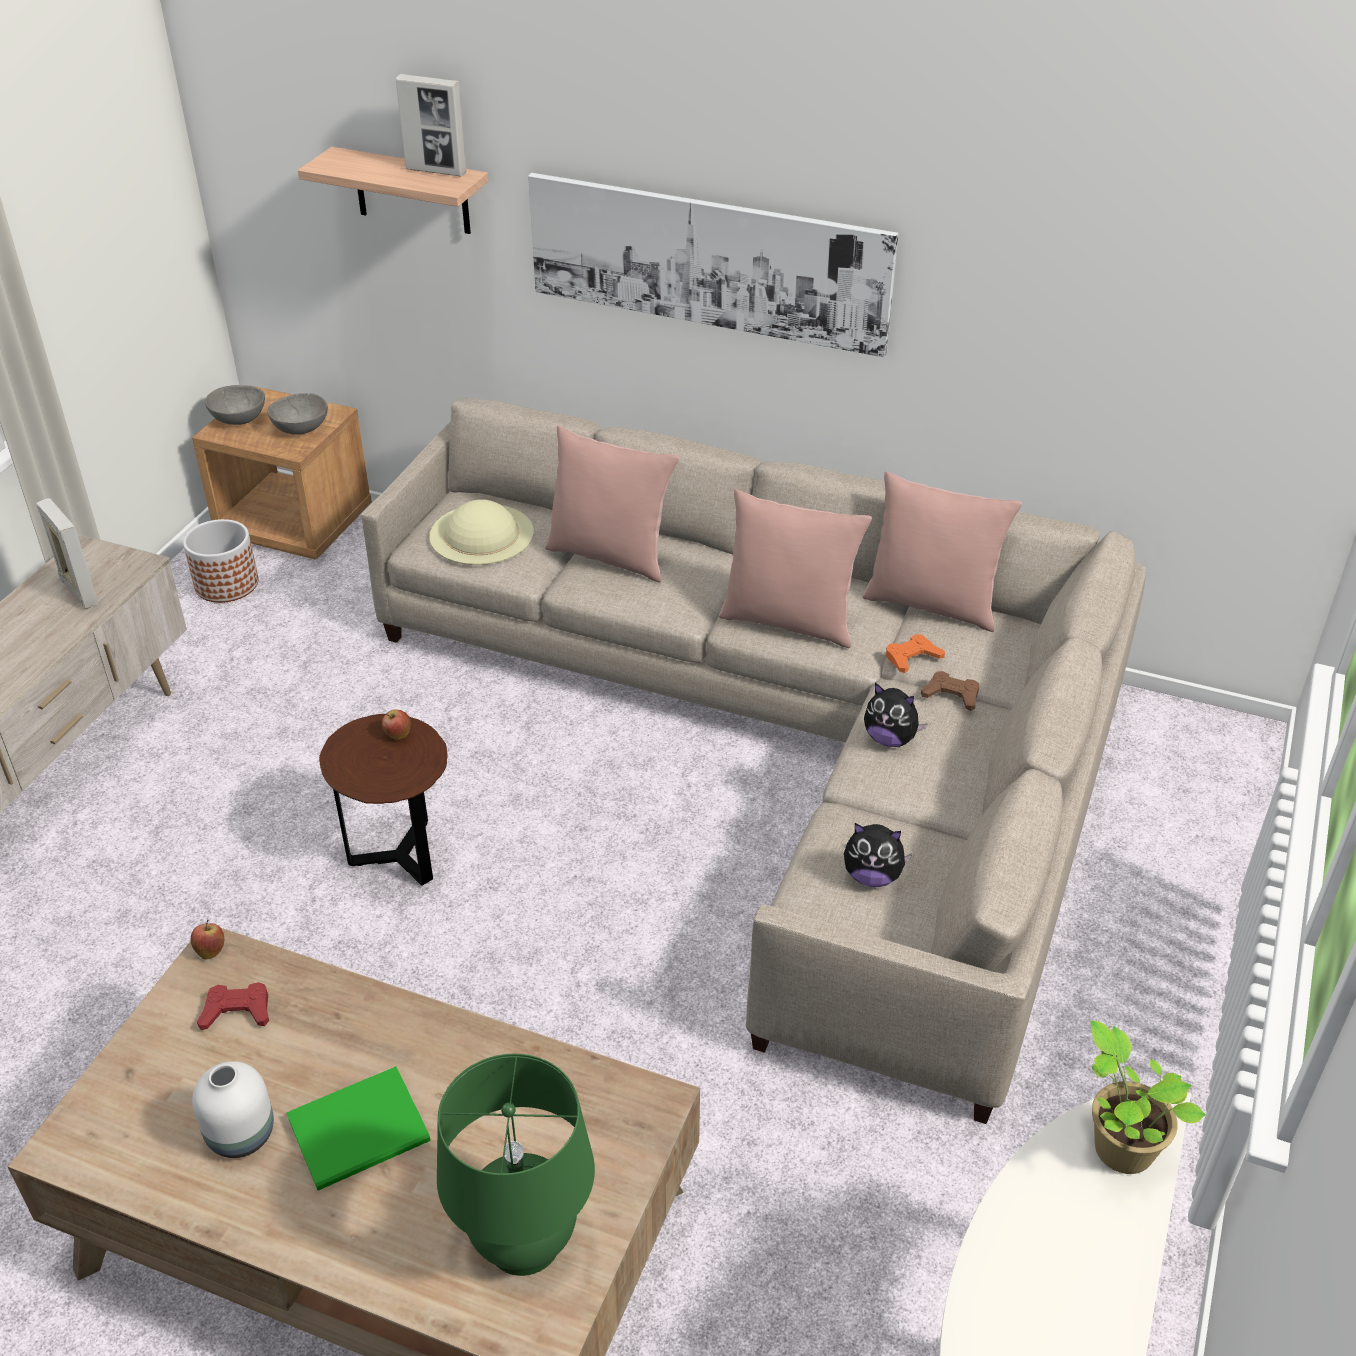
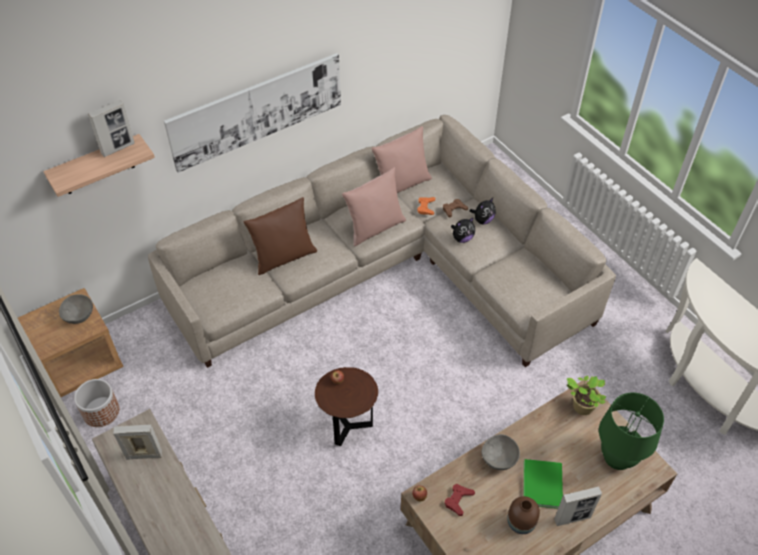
camera: 55 degrees left, 10 degrees up
(238, 420) = (42, 337): grey bowl -> grey bowl (498, 459)
(240, 1133) = (520, 523): white vase -> brown vase
(304, 1221) = (572, 518): none -> picture frame
(481, 534) = (227, 290): beige hat -> none
(610, 556) = (284, 257): pink pillow -> brown pillow
(872, 876) = (523, 282): plush toy -> plush toy (482, 220)
(1119, 1146) = (705, 284): potted plant -> potted plant (581, 407)

